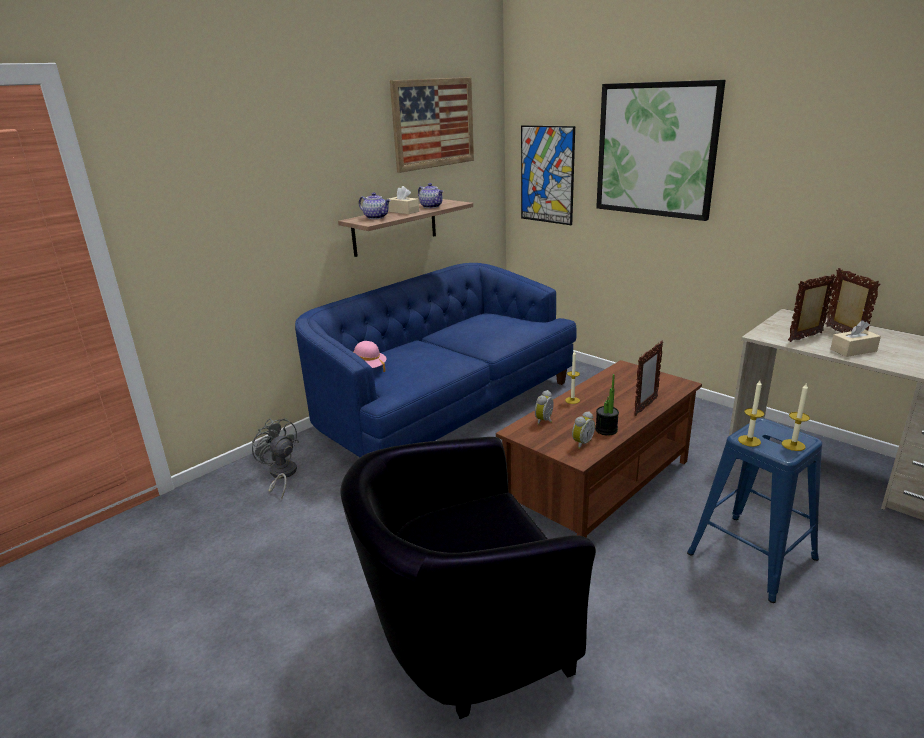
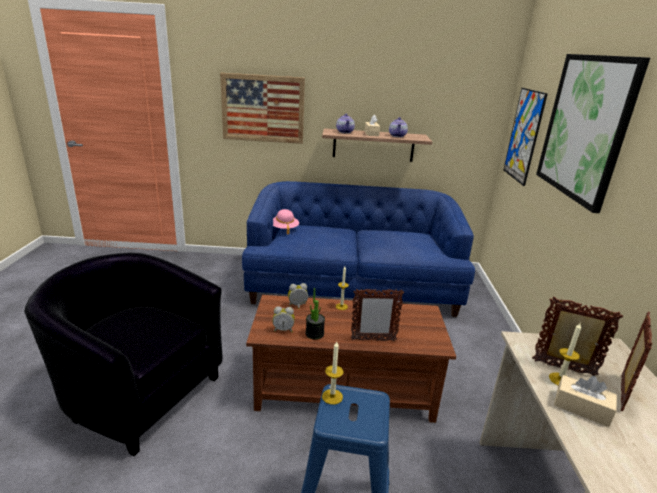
camera: 45 degrees right, 0 degrees up
(281, 475) = (225, 271): grey fan -> none
(433, 123) = (429, 73): picture -> picture (263, 108)
(793, 445) = (352, 425): candle -> candle (560, 380)

